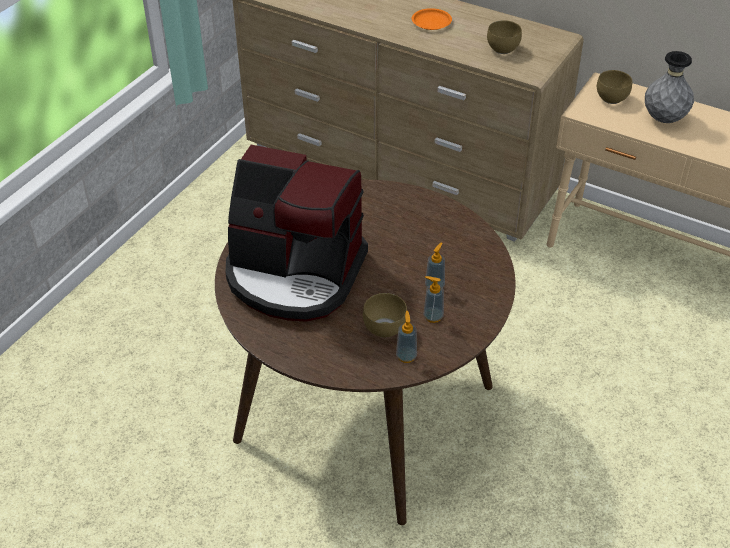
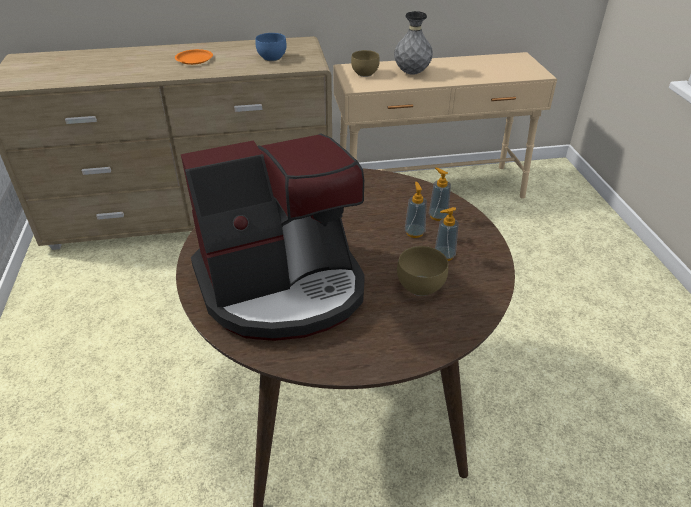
camera: 40 degrees left, 5 degrees down
(406, 356) = (467, 298): soap dispenser -> soap dispenser (438, 216)
(502, 48) = (271, 58): brown bowl -> blue bowl

